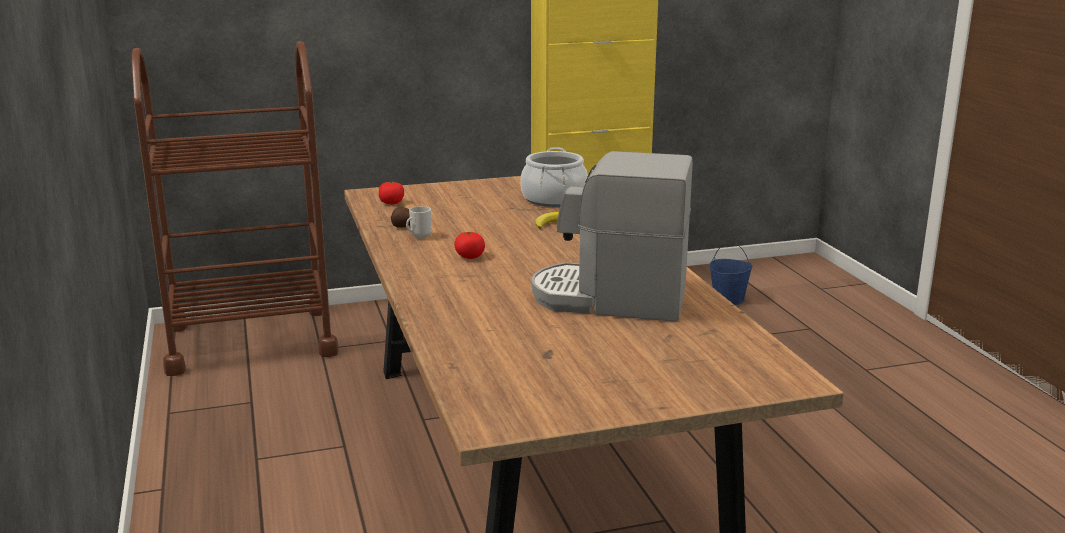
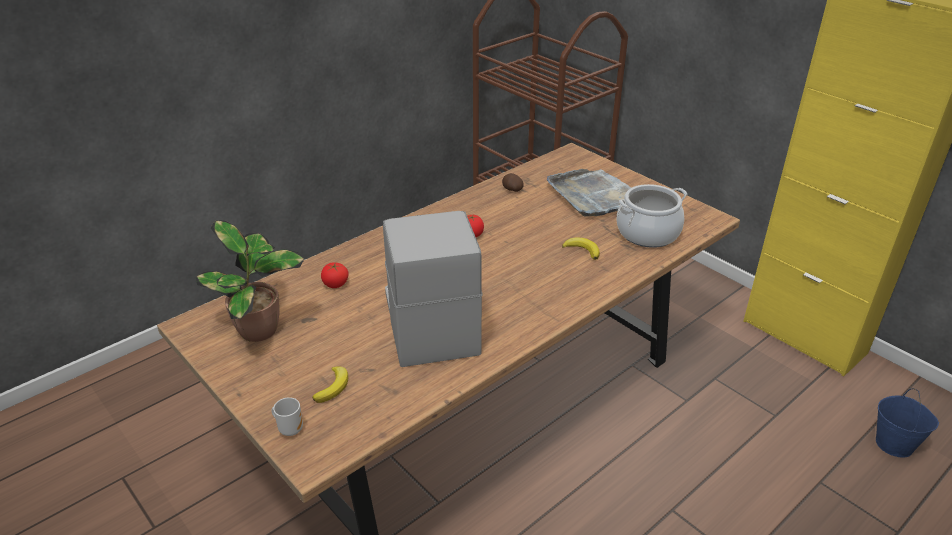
camera: 65 degrees right, 15 degrees up
(391, 203) = (559, 168): tomato -> tomato (335, 284)
(419, 236) = (496, 202): mug -> mug (290, 429)
(464, 201) = (595, 195): none -> grey tray
(545, 382) = (261, 331): none -> potted plant
(685, 356) = (333, 387): none -> banana

